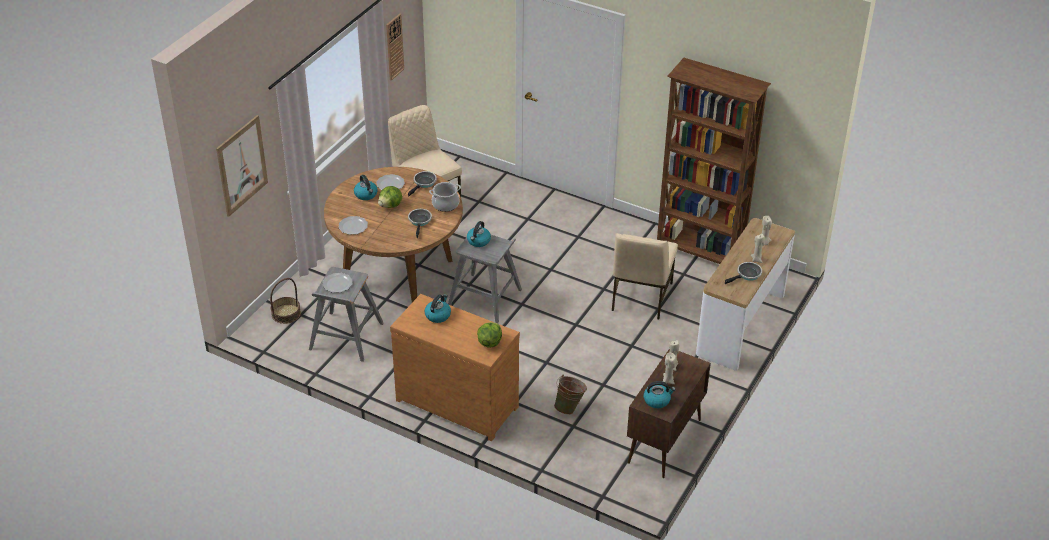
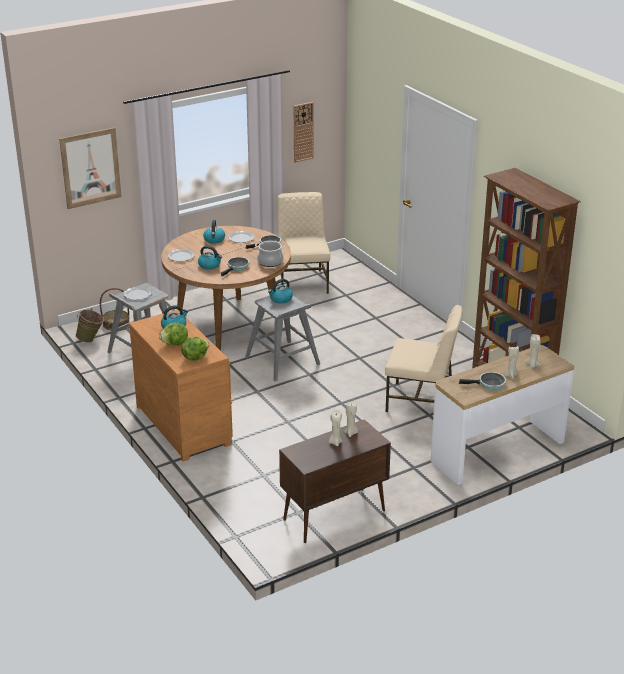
camera: 30 degrees right, 10 degrees down
(391, 205) = (225, 251): lettuce -> lettuce (175, 344)
(570, 407) = (274, 460): green bucket -> green bucket (91, 339)
(640, 297) = (421, 401): beige chair -> beige chair turned 120 degrees counterclockwise
(657, 400) = (309, 453): kettle -> kettle (210, 265)

